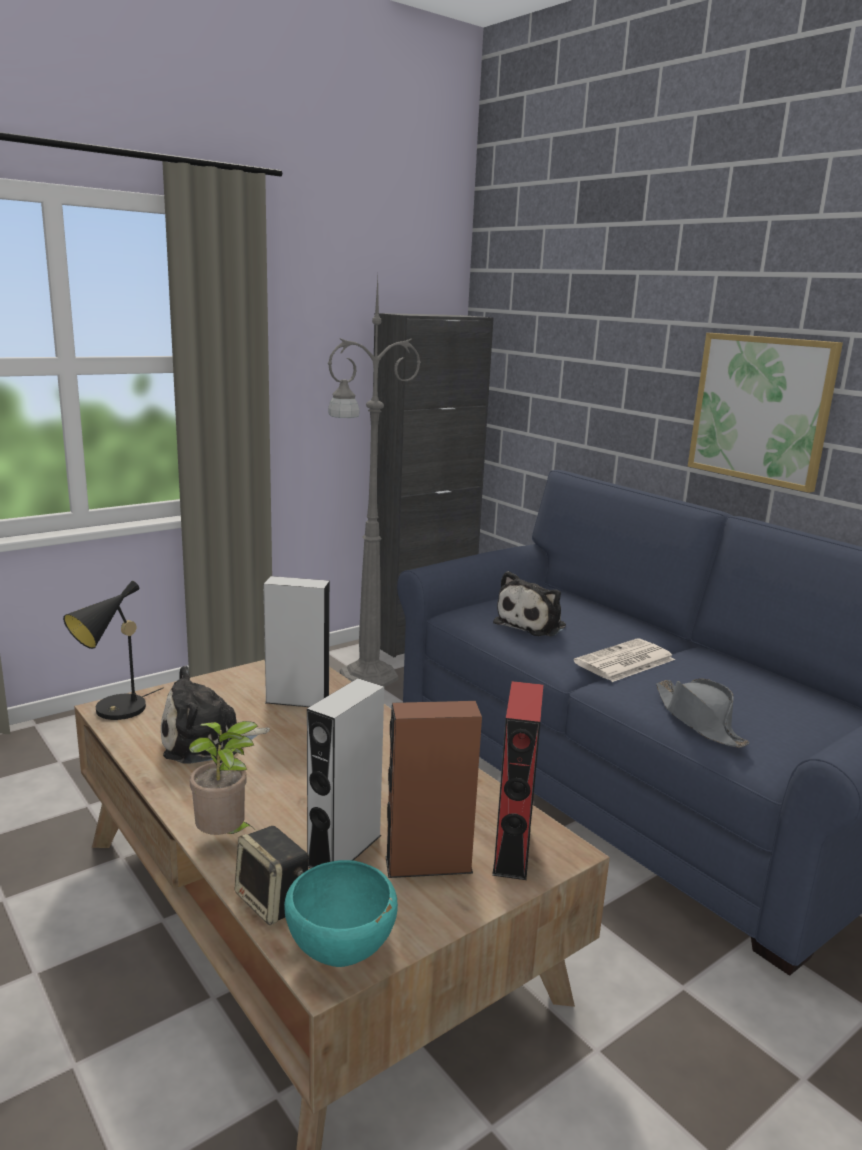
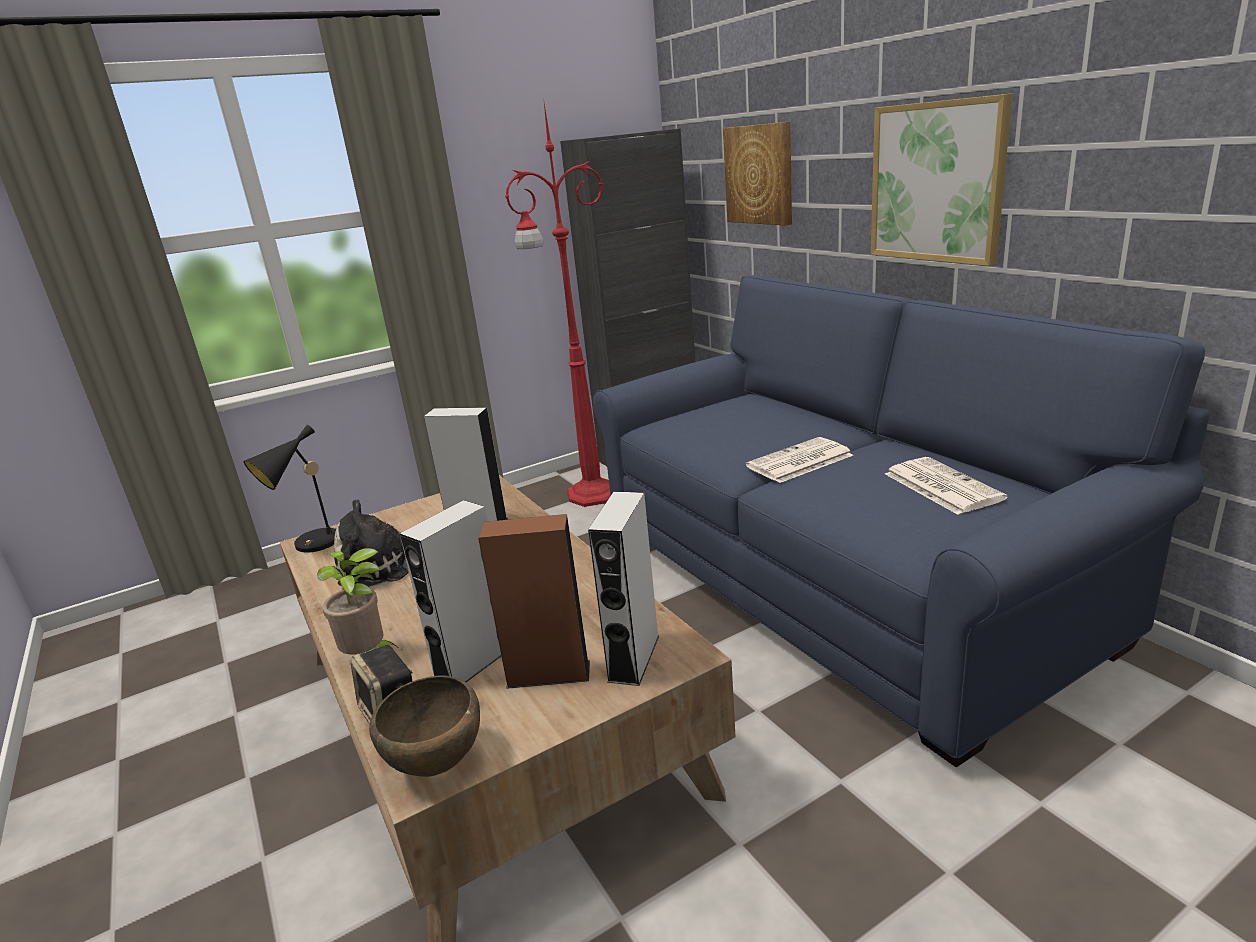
camera: 10 degrees right, 5 degrees up
(342, 956) = (438, 765): turquoise bowl -> brown bowl
(365, 677) = (590, 495): grey floor lamp -> red floor lamp
(512, 851) = (634, 658): red speaker -> grey speaker
(533, 624) = (717, 432): plush toy -> none
(574, 374) = (760, 174): none -> picture
(699, 721) = (857, 516): grey hat -> none
(767, 697) = (940, 486): none -> newspaper

